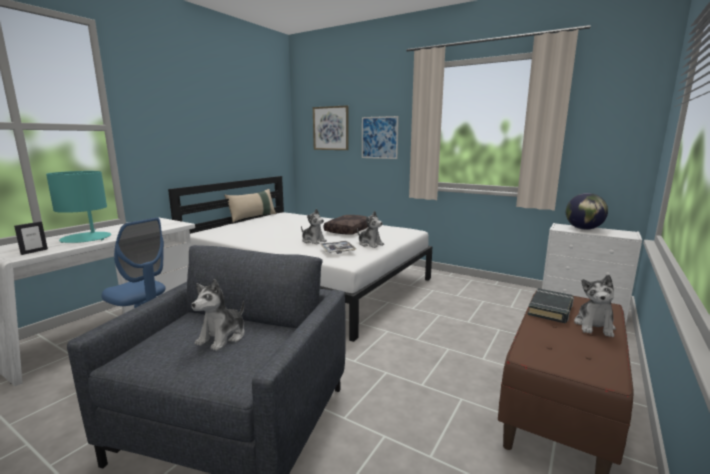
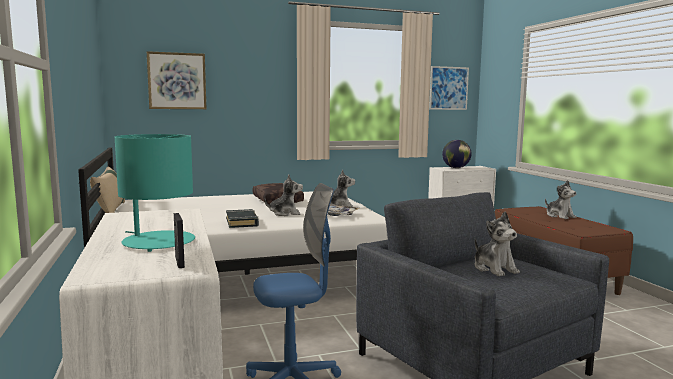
camera: 50 degrees left, 5 degrees down
(379, 137) = (250, 94): picture -> picture (448, 88)
(550, 309) = (529, 215): black book -> black book (242, 222)

